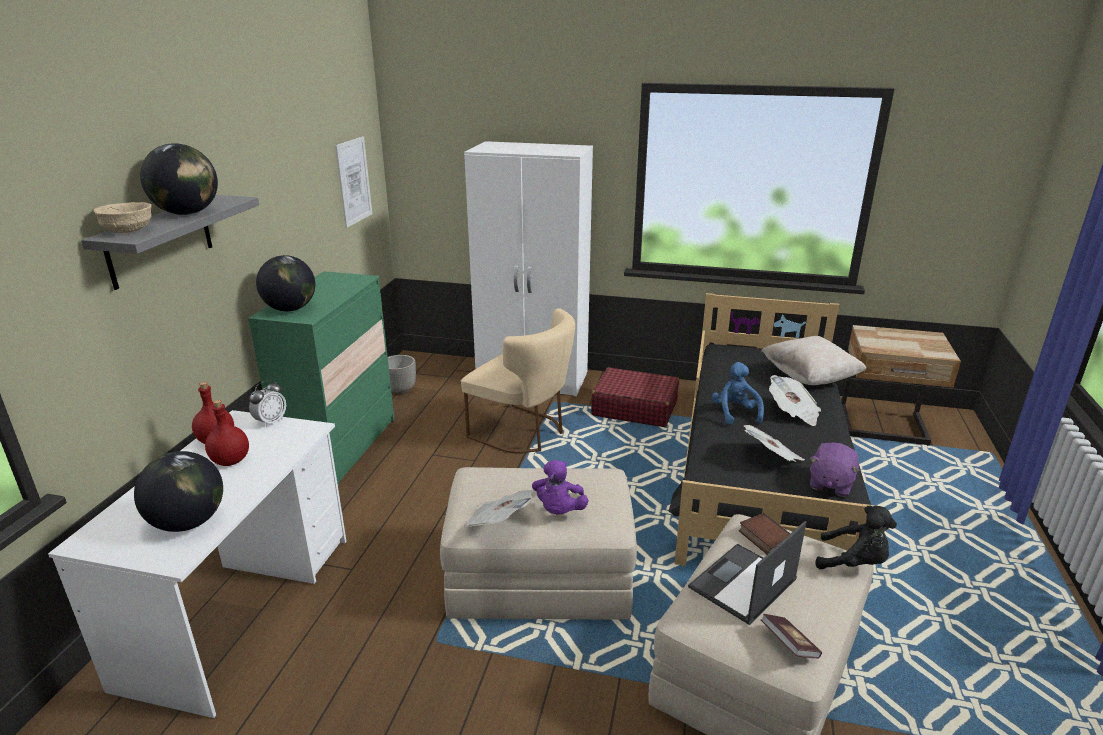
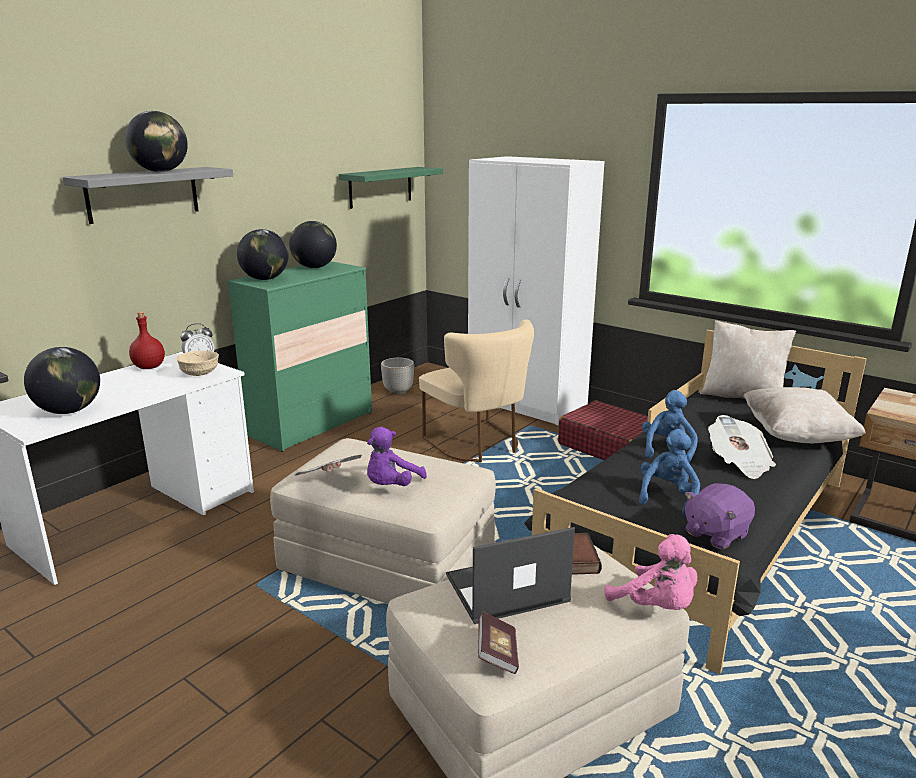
camera: 25 degrees right, 5 degrees down
(128, 231) = (99, 175): beige bowl -> beige bowl (199, 374)
(231, 461) = (142, 381): red bottle -> none
(324, 284) = (314, 267): none -> globe
(353, 181) = (380, 187): picture -> green shelf
(742, 347) = (742, 397): none -> beige pillow
(771, 458) = (667, 496): newspaper -> blue plush toy
(853, 563) = (656, 607): black plush toy -> pink plush toy

